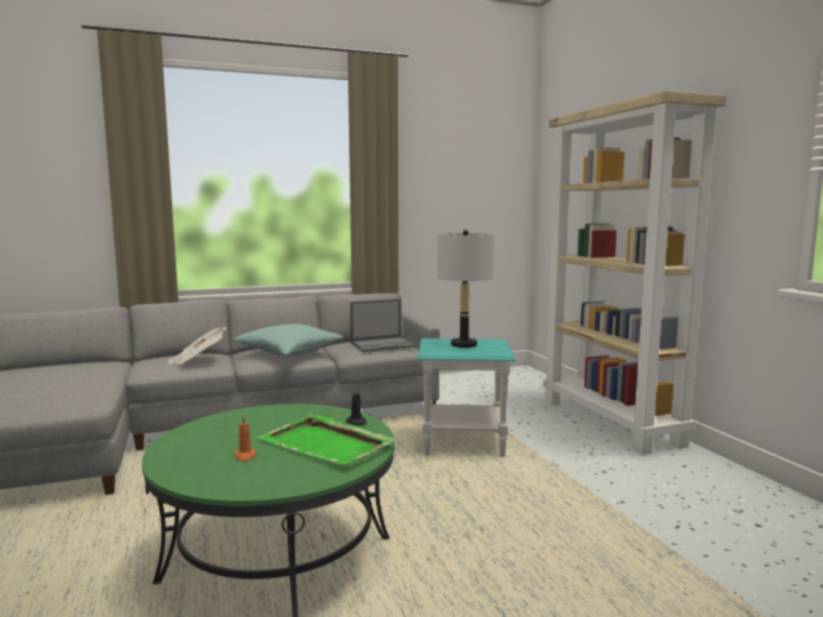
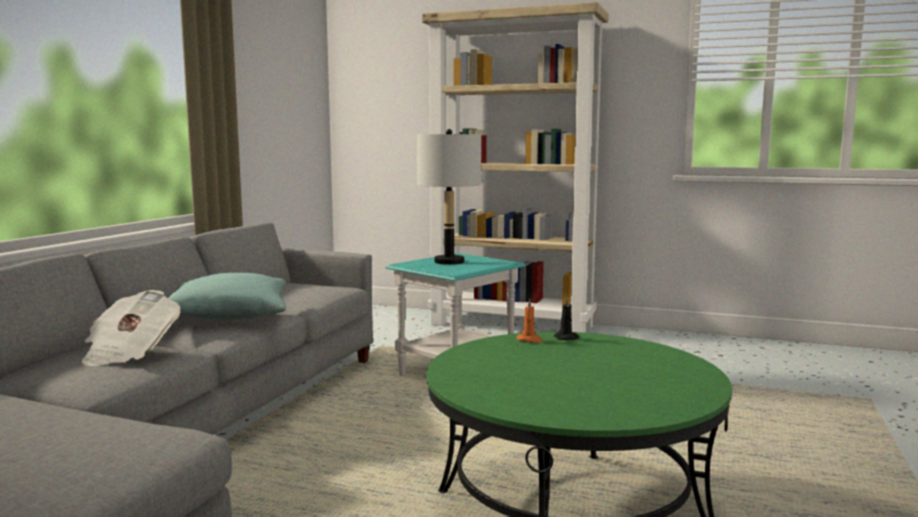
camera: 50 degrees left, 0 degrees up
(245, 456) = (601, 385): orange candle -> orange candle (530, 340)
(327, 444) = (613, 356): green tray -> none
(383, 344) = (309, 286): laptop -> none

